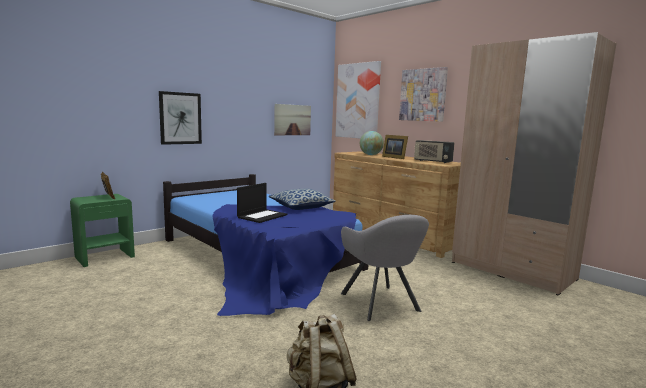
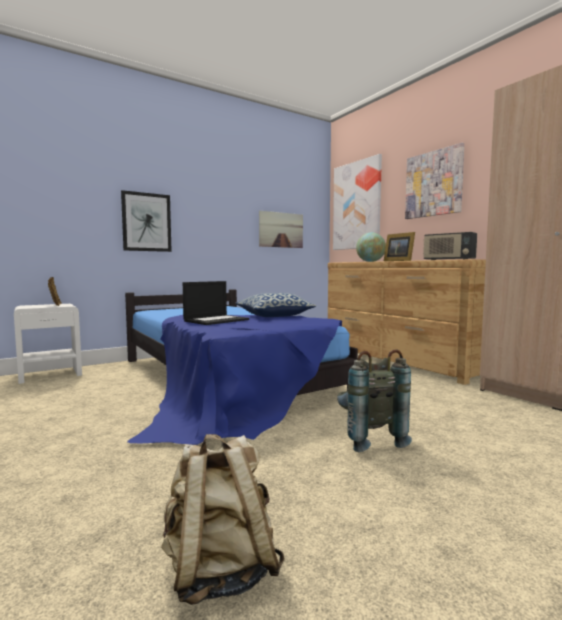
camera: 10 degrees right, 5 degrees down
(105, 257) = (51, 374): green nightstand -> white nightstand
(381, 304) = (368, 438): grey armchair -> grey backpack

